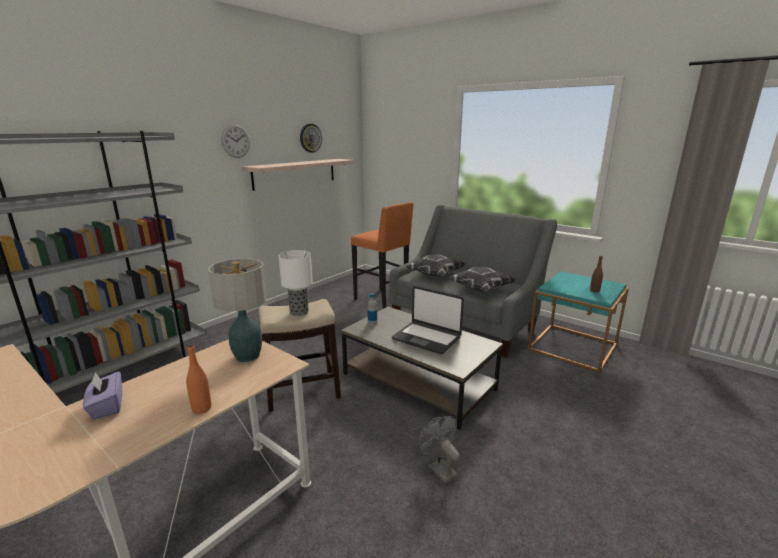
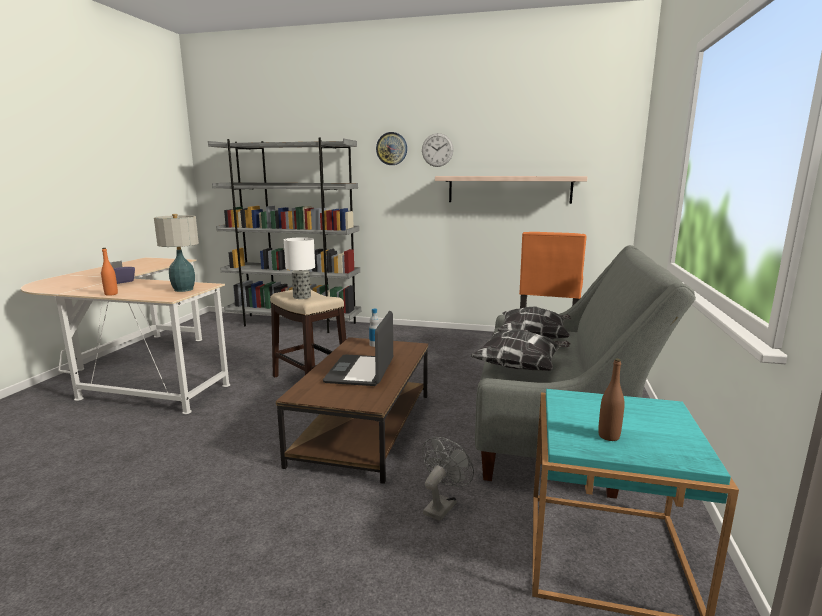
camera: 65 degrees right, 5 degrees down
(310, 138) = (539, 148): wall clock -> wall clock (391, 148)
(419, 382) = (364, 428): grey coffee table -> brown coffee table
(439, 469) = (212, 467): grey fan -> grey fan (442, 505)

